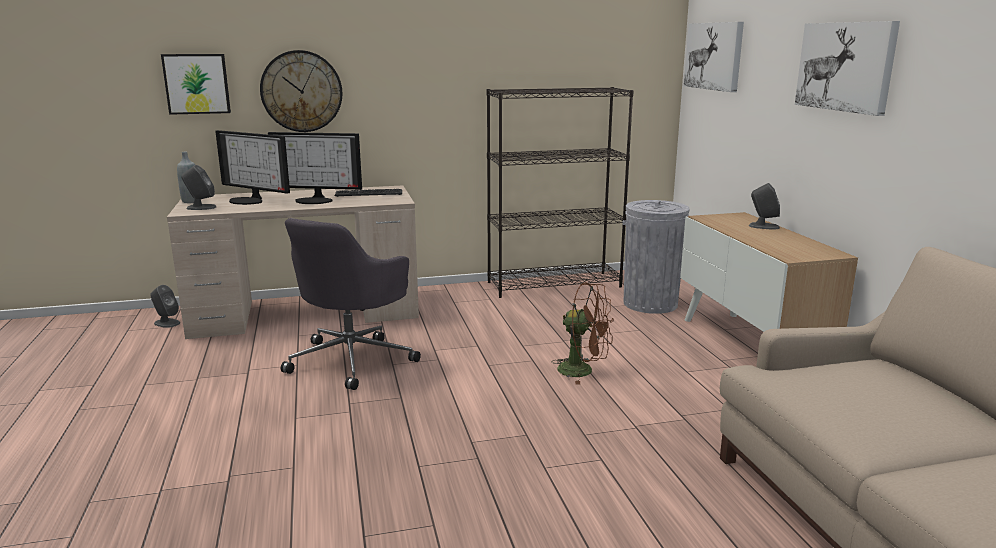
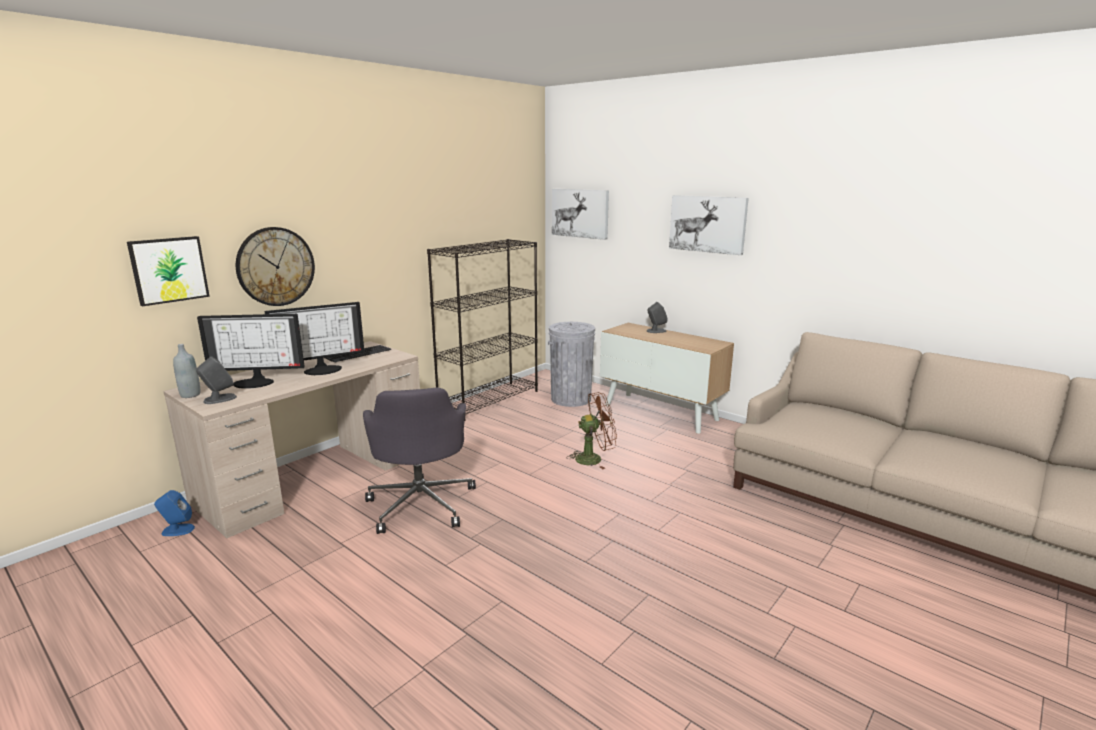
camera: 35 degrees left, 0 degrees up
(166, 323) = (177, 530): grey speaker -> blue speaker

